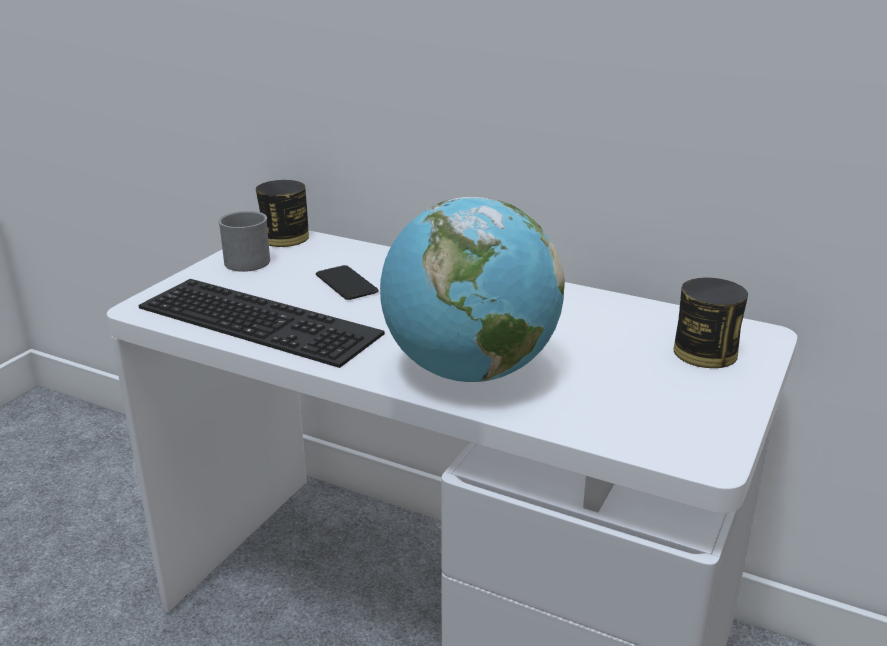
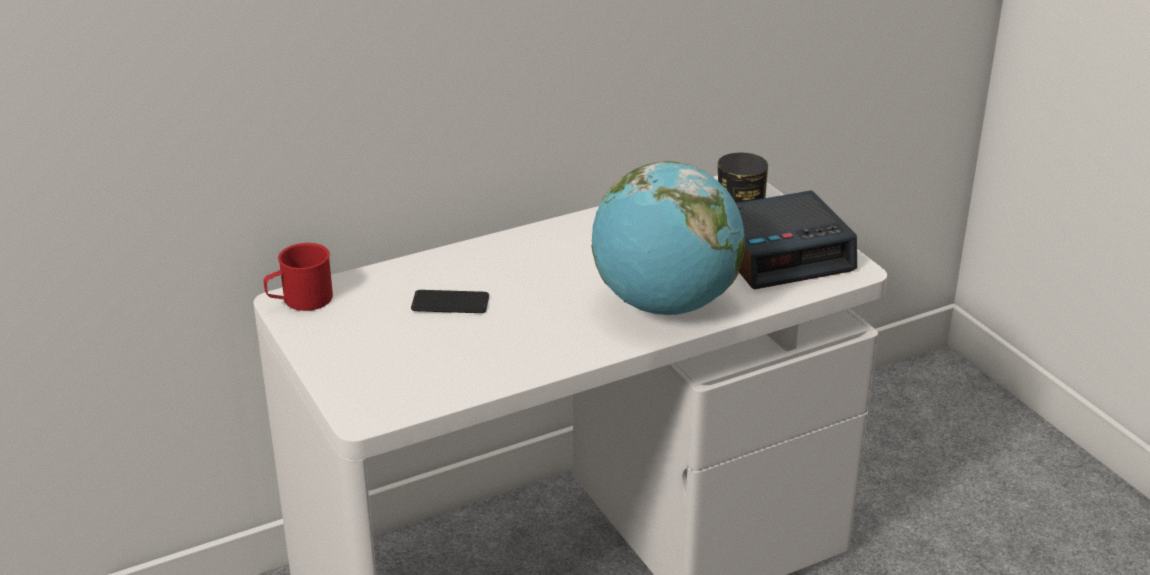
camera: 55 degrees left, 5 degrees up
(247, 259) = (326, 334): grey mug -> none
(263, 319) = (469, 362): keyboard -> none
(285, 237) = (300, 300): can -> red mug
(666, 401) = (781, 253): none -> alarm clock

